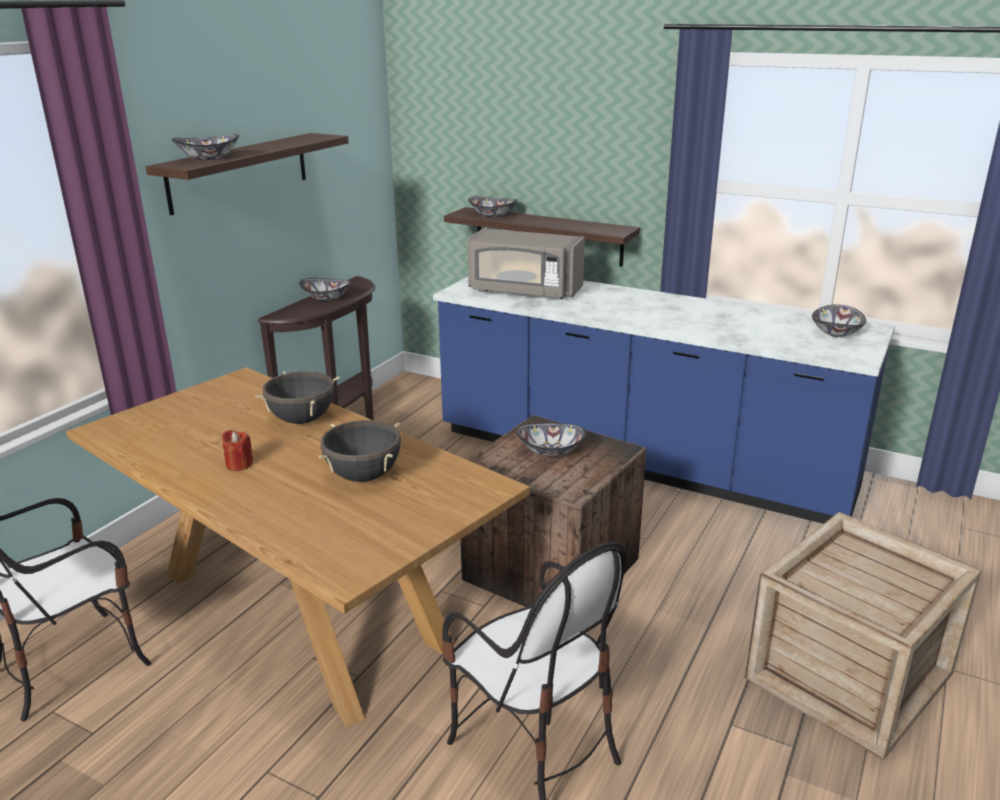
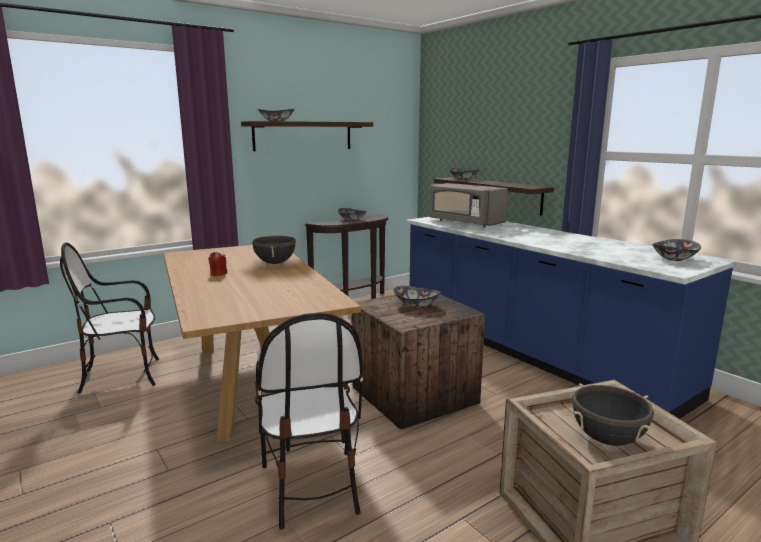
camera: 25 degrees right, 10 degrees down
(364, 476) = (272, 287): black cooking pot -> black cooking pot (607, 439)

